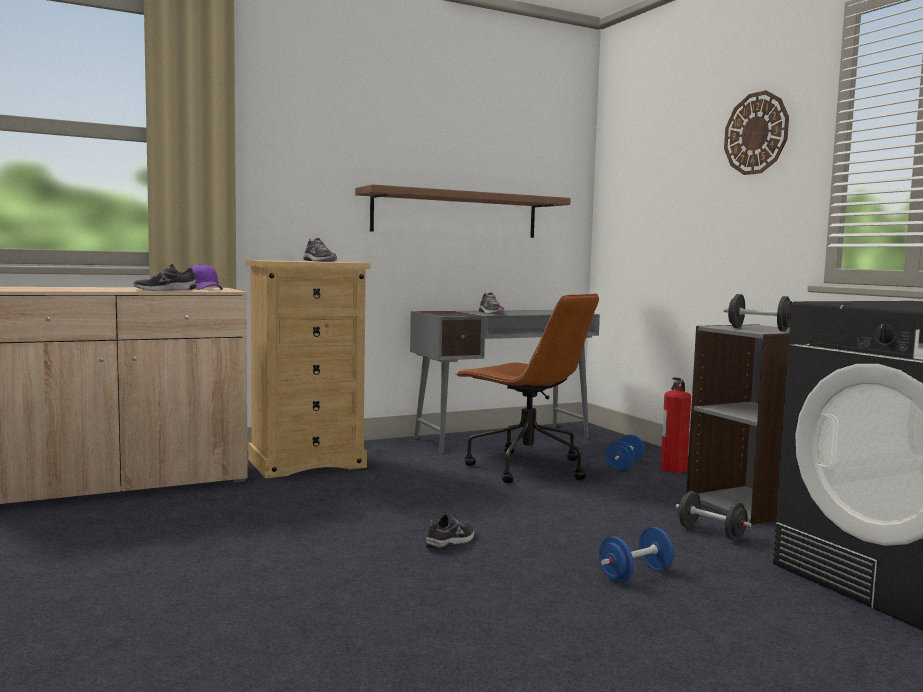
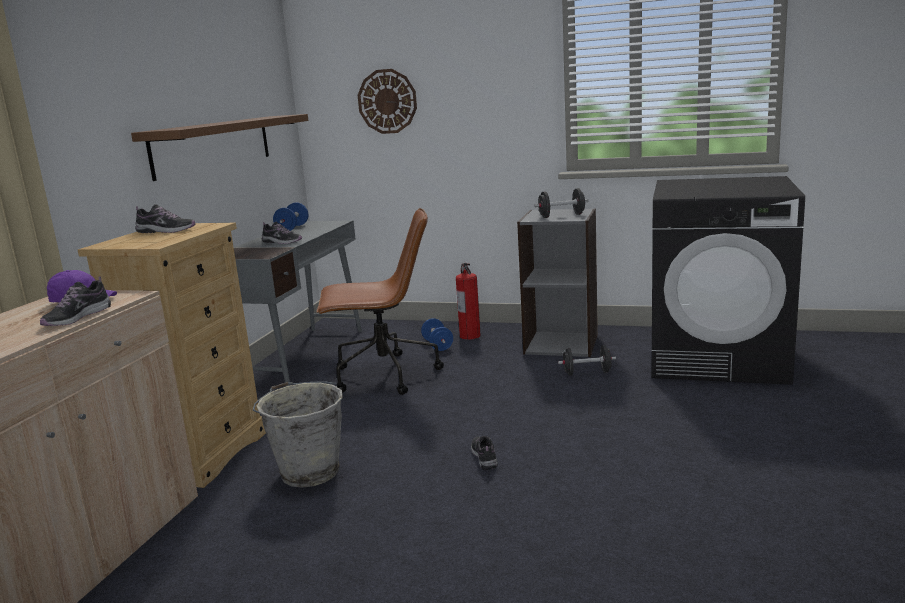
camera: 45 degrees left, 10 degrees up
(331, 496) = (309, 471): none -> grey bucket
(635, 574) = (617, 420): blue dumbbell -> blue dumbbell (292, 228)
(756, 133) = (487, 53): wall clock -> wall clock (387, 101)

